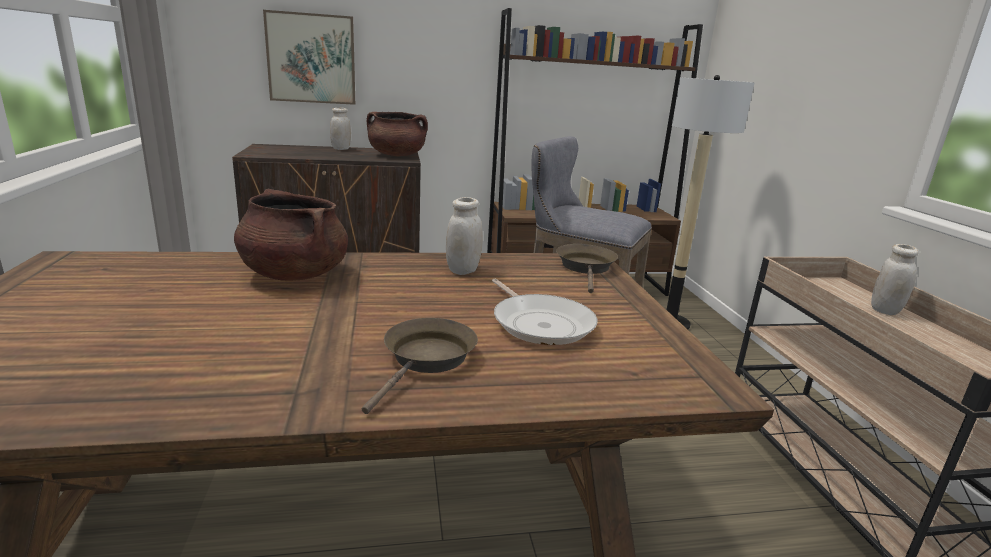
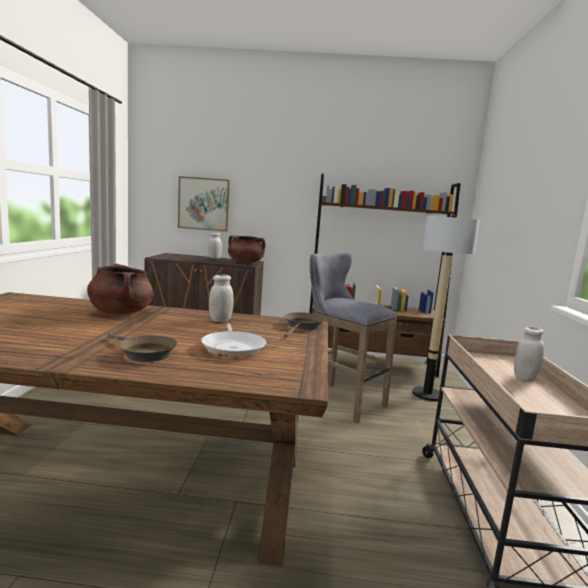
camera: 15 degrees right, 10 degrees down
(427, 360) = (144, 353): brown frying pan -> brown frying pan turned 90 degrees clockwise

